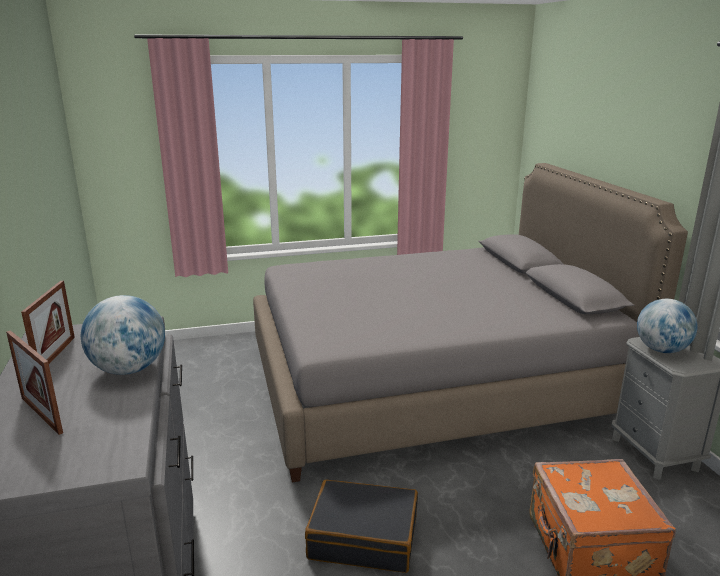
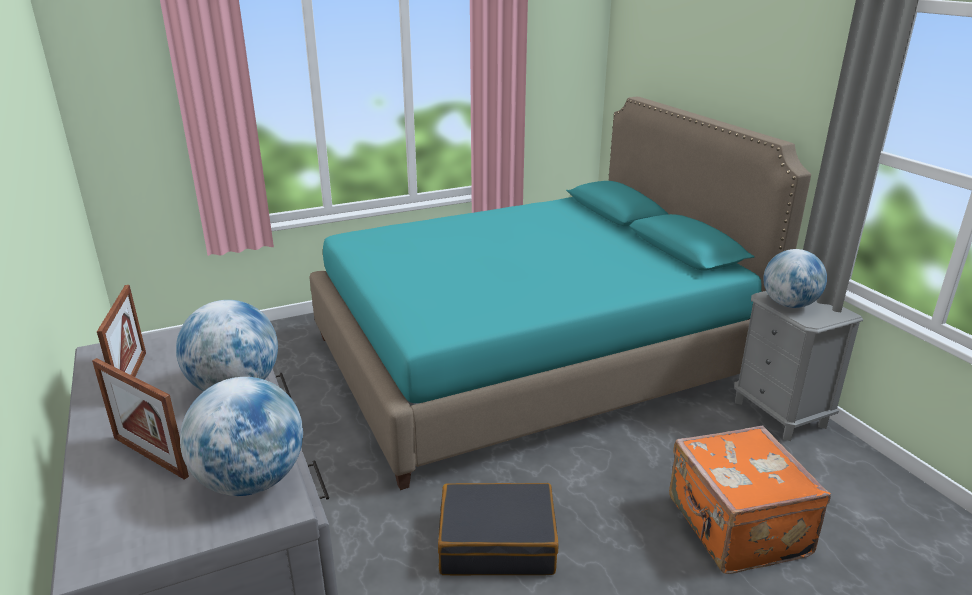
camera: 10 degrees left, 5 degrees up
(109, 442) = (251, 481): none -> globe
(431, 383) = (530, 358): grey bed -> turquoise bed

